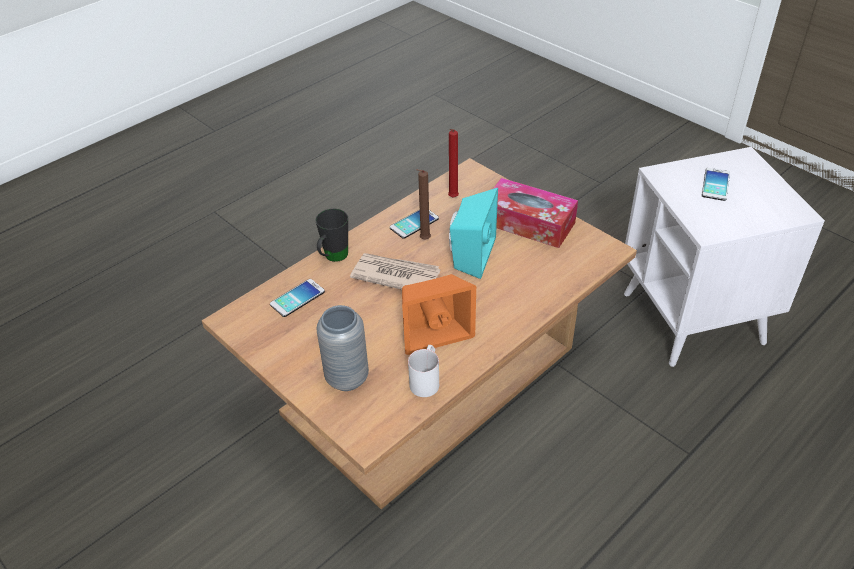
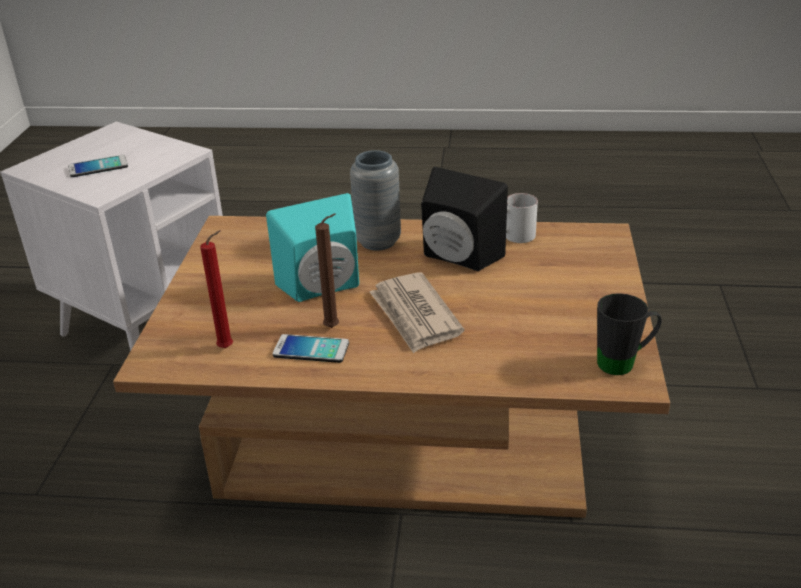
camera: 130 degrees left, 10 degrees down
(297, 298) = (538, 356): phone -> none
(333, 258) = (446, 372): black mug -> black mug (624, 362)
(347, 378) = (574, 271): grey vase -> grey vase (378, 241)
(434, 332) = (457, 258): orange speaker -> black speaker
(528, 223) = (226, 280): tissue box -> none

